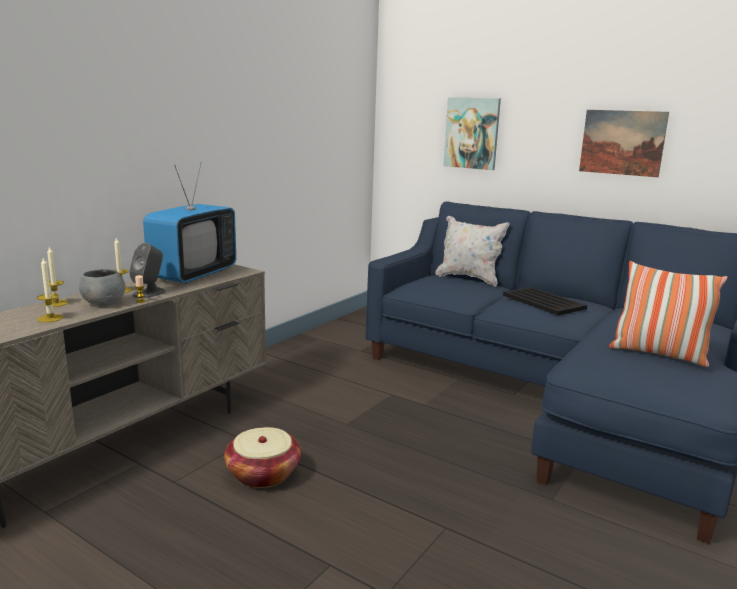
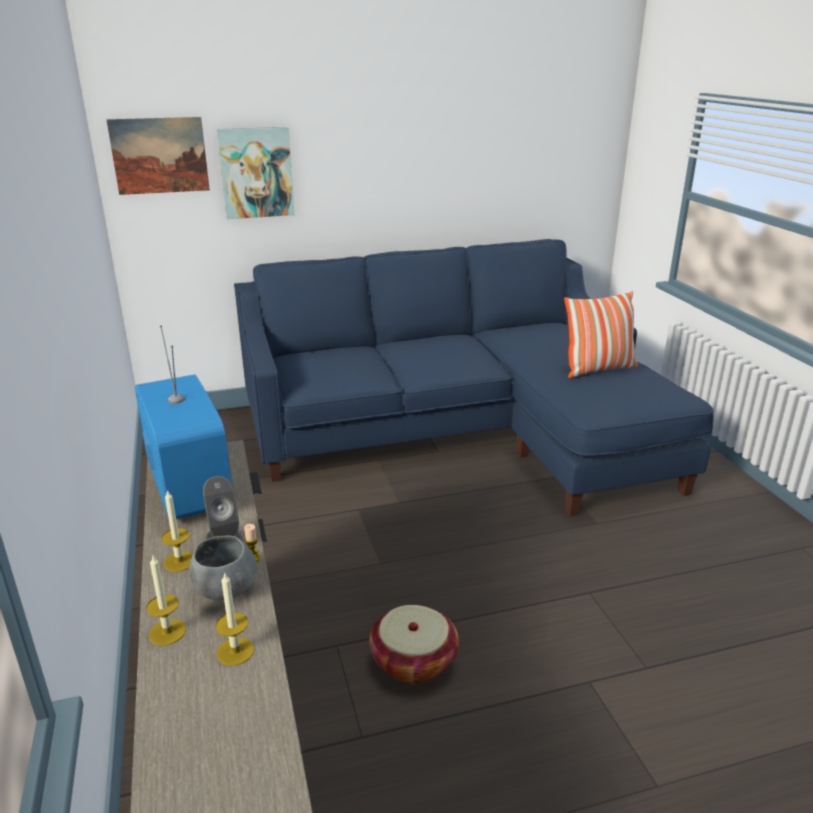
camera: 50 degrees left, 10 degrees up
(468, 278) = (324, 349): white pillow -> none
(543, 301) = (436, 351): black tray -> none
(622, 142) = (428, 166): picture -> picture (159, 155)

